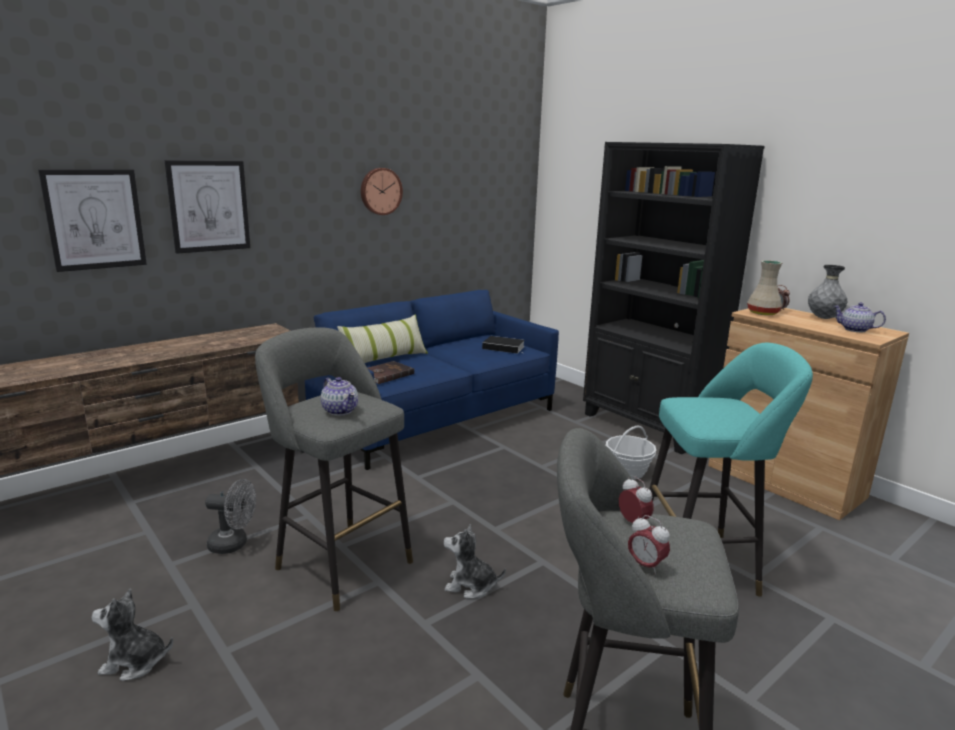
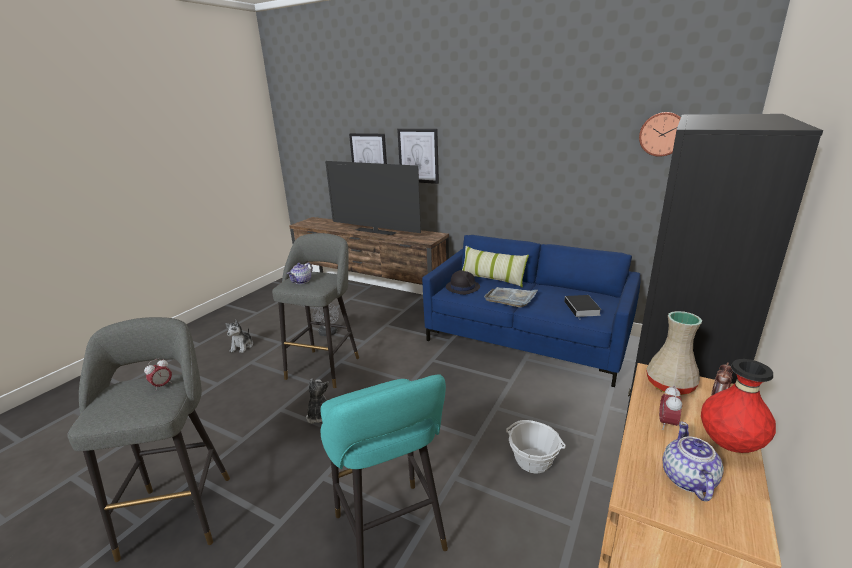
camera: 70 degrees right, 5 degrees up
(135, 662) = (242, 346): plush toy -> plush toy turned 150 degrees counterclockwise
(166, 351) = (375, 231): none -> television
(380, 191) = (536, 152): wall clock -> wall clock (662, 134)
(385, 374) = (462, 287): brown book -> black hat
(446, 363) = (511, 298): none -> grey tray
(645, 566) = (112, 395): alarm clock -> alarm clock (667, 423)
(823, 318) = (729, 445): grey vase -> red vase

